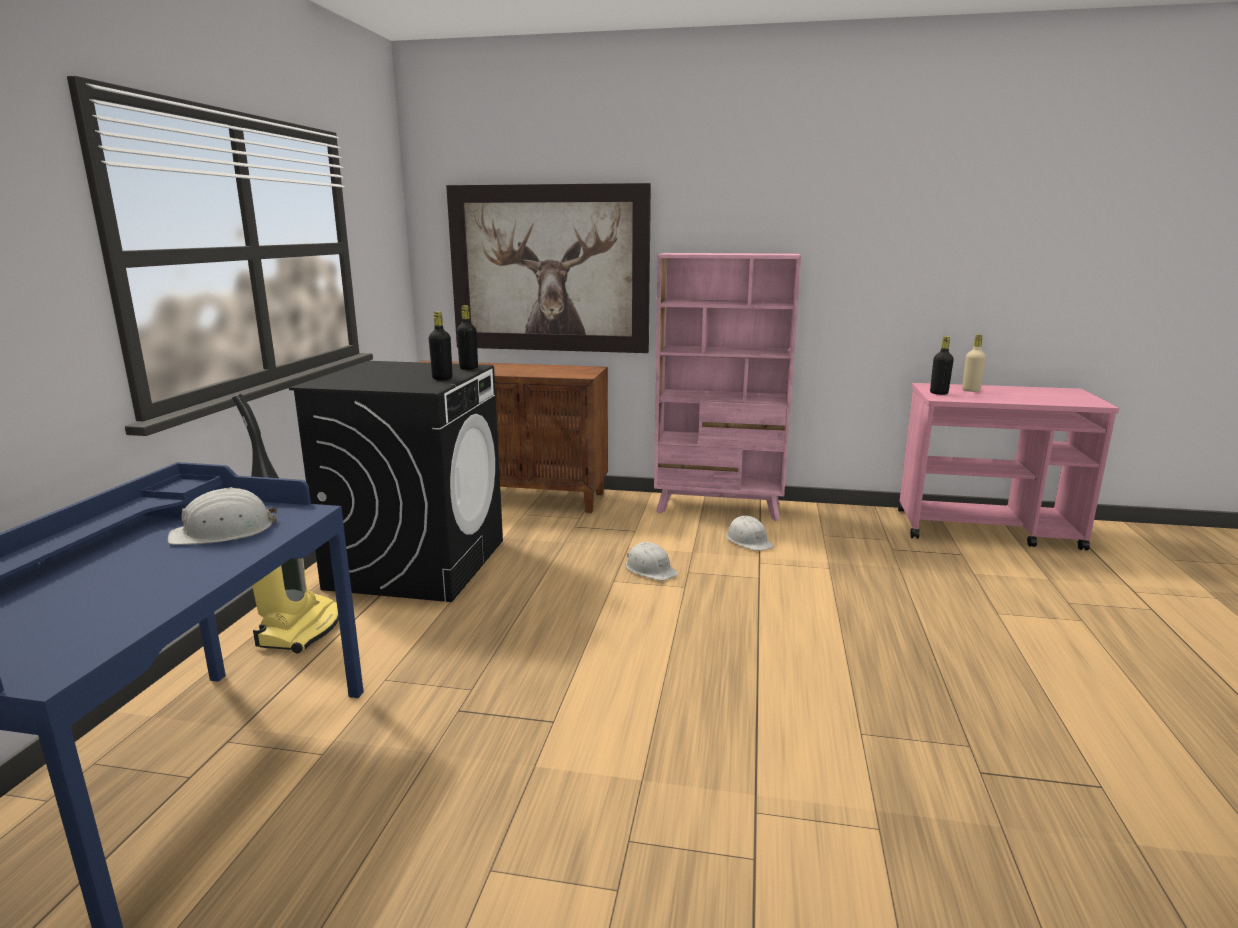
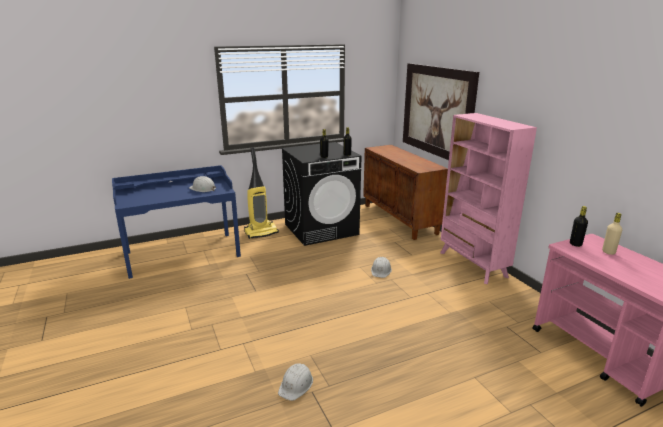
camera: 55 degrees right, 5 degrees up
(748, 541) = (446, 283): white hard hat -> white hard hat (296, 384)

